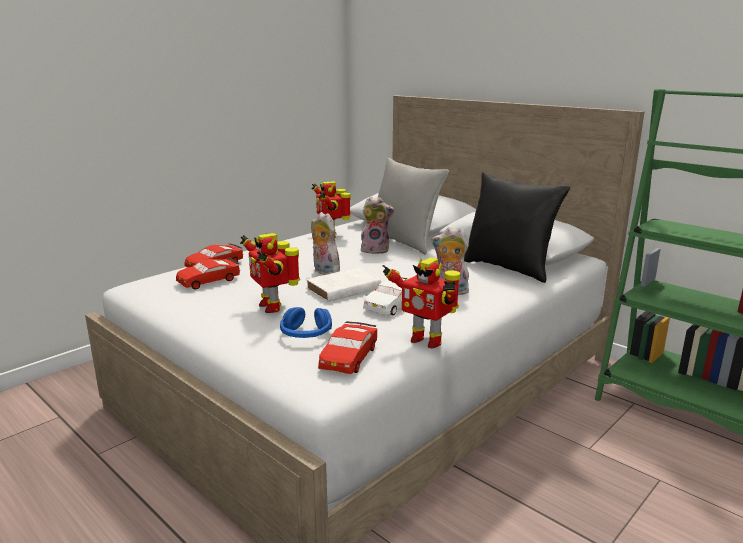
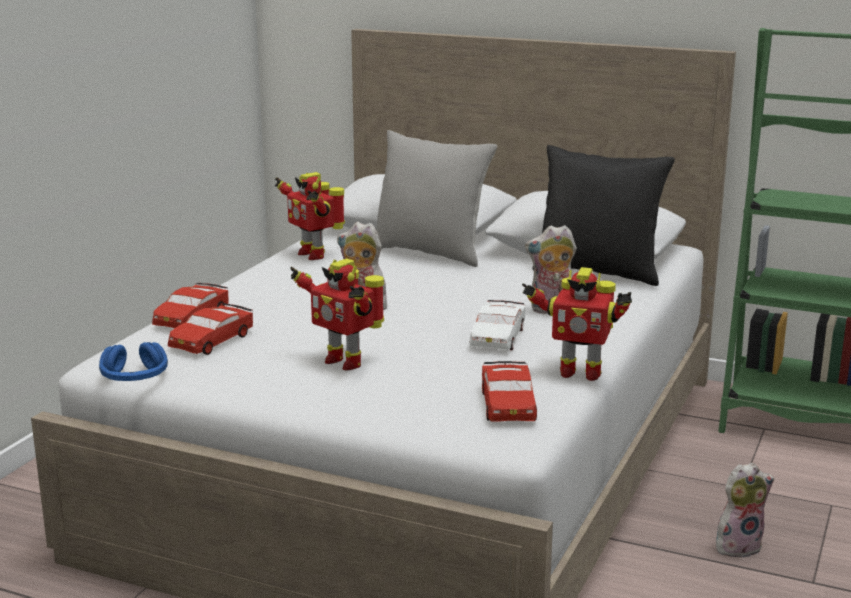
camera: 20 degrees left, 0 degrees up
(306, 334) = (428, 388): blue headphones -> blue headphones (134, 378)
(342, 289) = (413, 327): white book -> none
(376, 250) = (401, 268): plush toy -> plush toy (738, 546)

